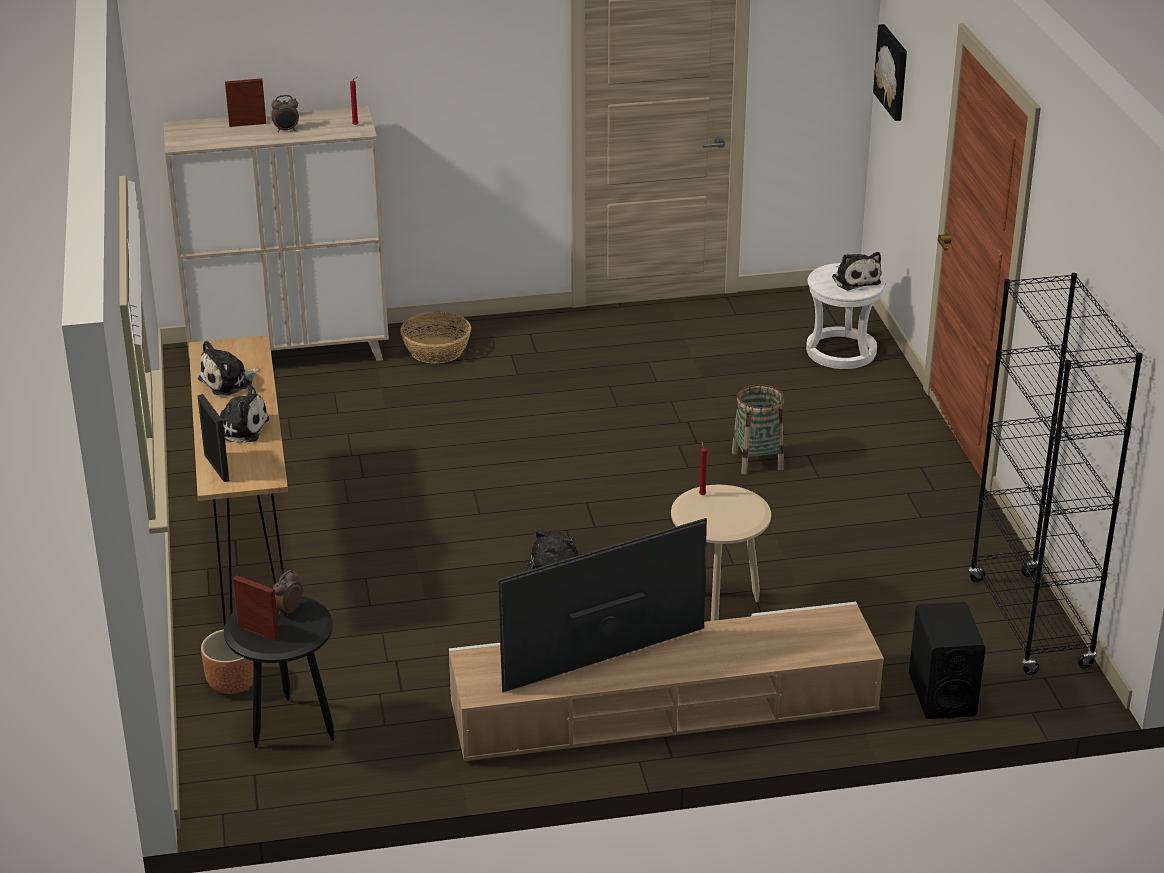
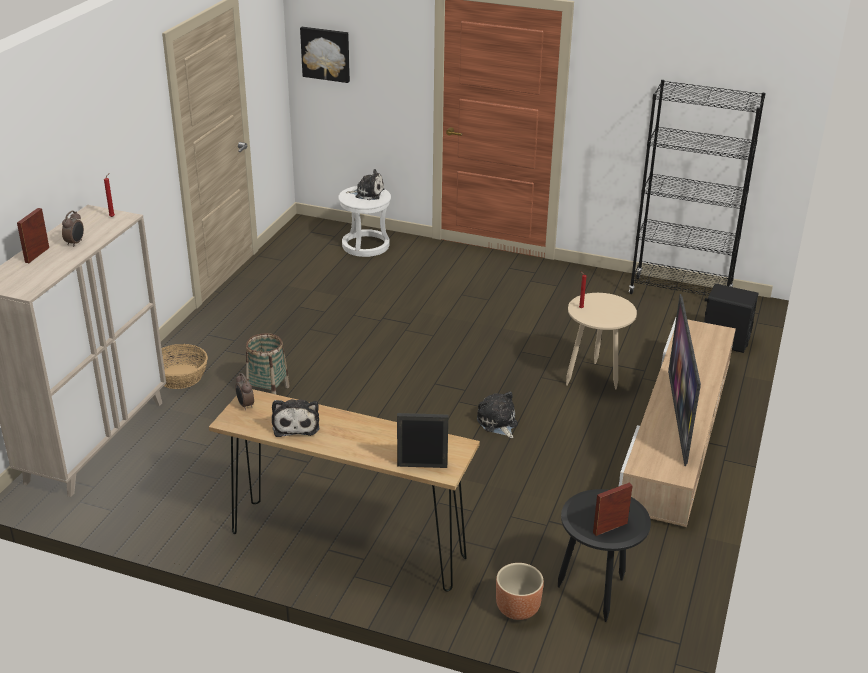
camera: 60 degrees left, 0 degrees up
(239, 428) = (373, 439): plush toy -> none
(288, 610) = (592, 506): alarm clock -> alarm clock (245, 405)
(757, 460) = (450, 311): basket -> basket (268, 391)

